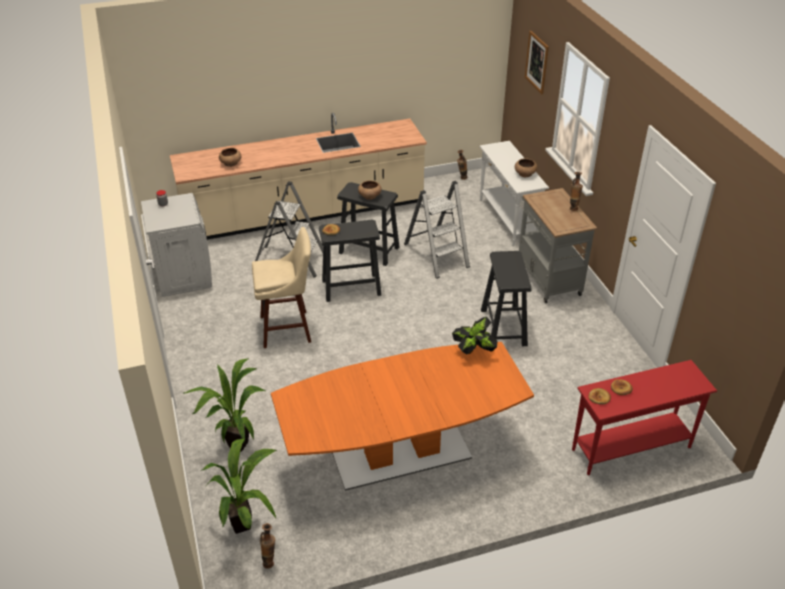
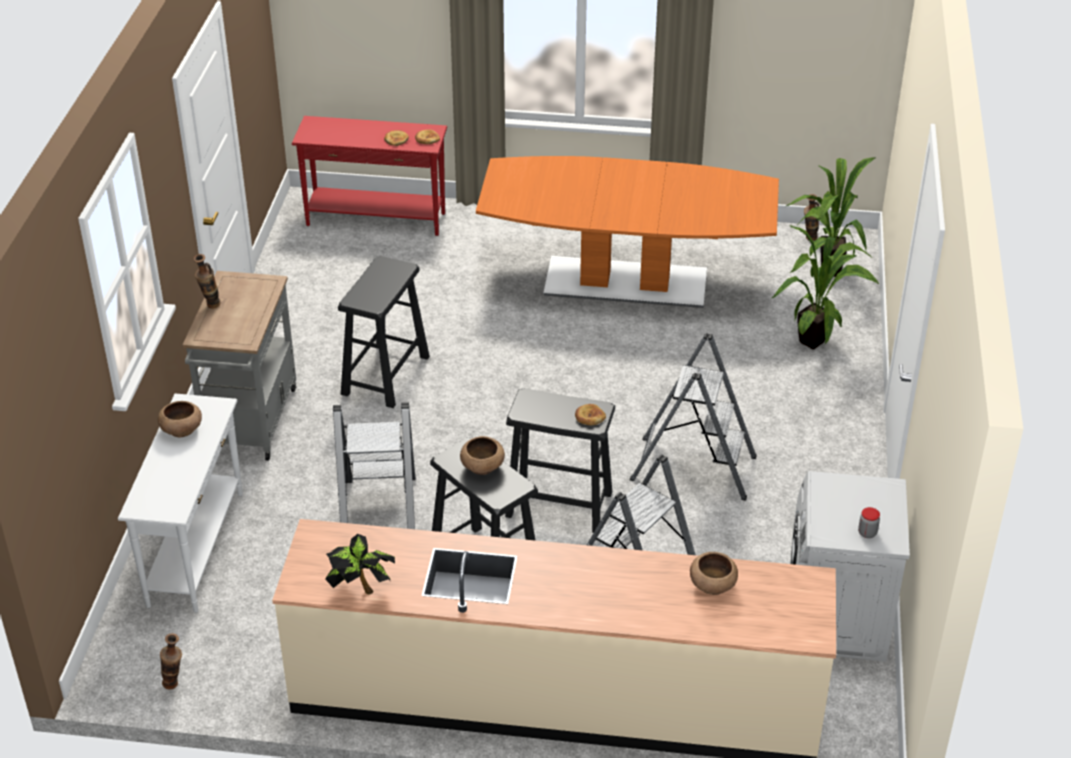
camera: 155 degrees left, 0 degrees up
(288, 329) = (692, 466): beige stool -> grey step ladder
(474, 352) = (517, 208): potted plant -> potted plant (361, 588)
(537, 62) = (58, 360): picture -> none

